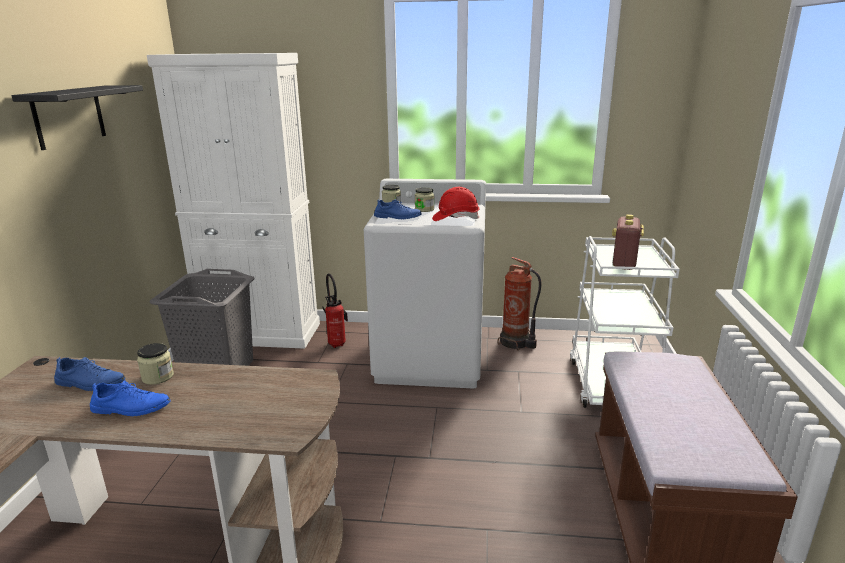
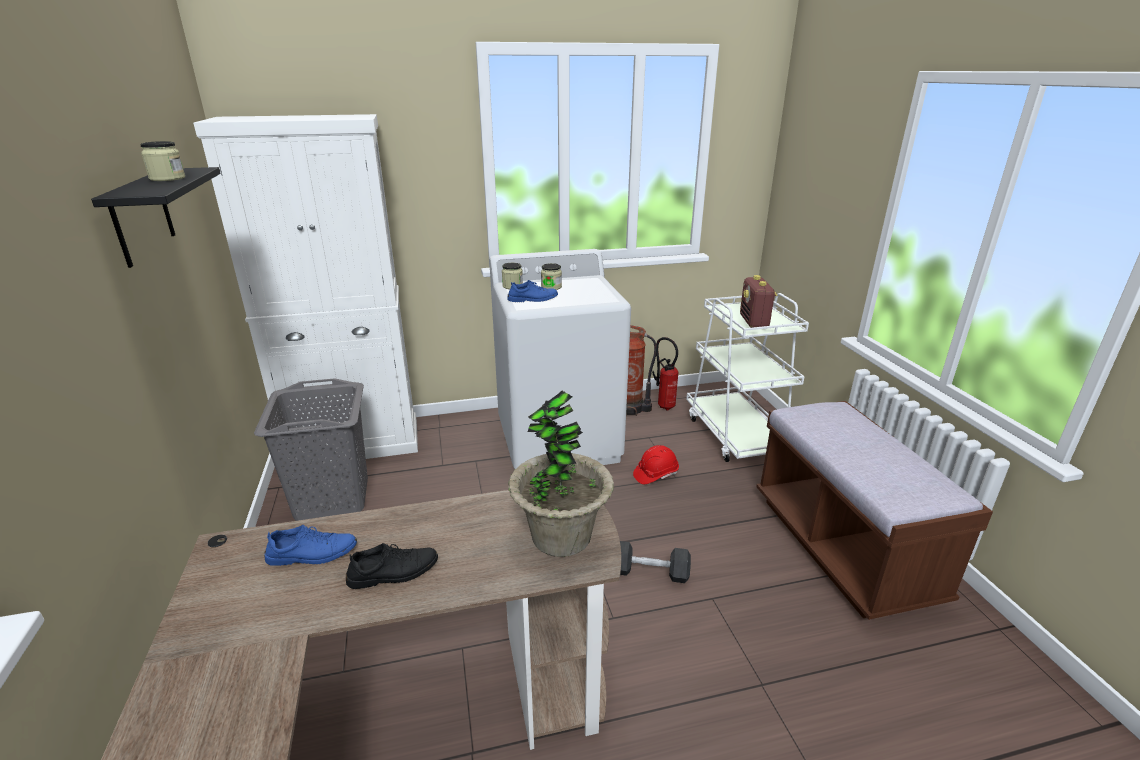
camera: 20 degrees left, 5 degrees up
(131, 408) = (393, 572): blue shoe -> black shoe
(158, 377) = (390, 528): jar -> jar (167, 178)
(279, 410) = (561, 536): none -> potted plant
(337, 343) = (450, 440): fire extinguisher -> fire extinguisher (664, 405)
(440, 490) = (649, 572): none -> black dumbbell
(455, 218) = (594, 295): red hard hat -> red hard hat (655, 474)

